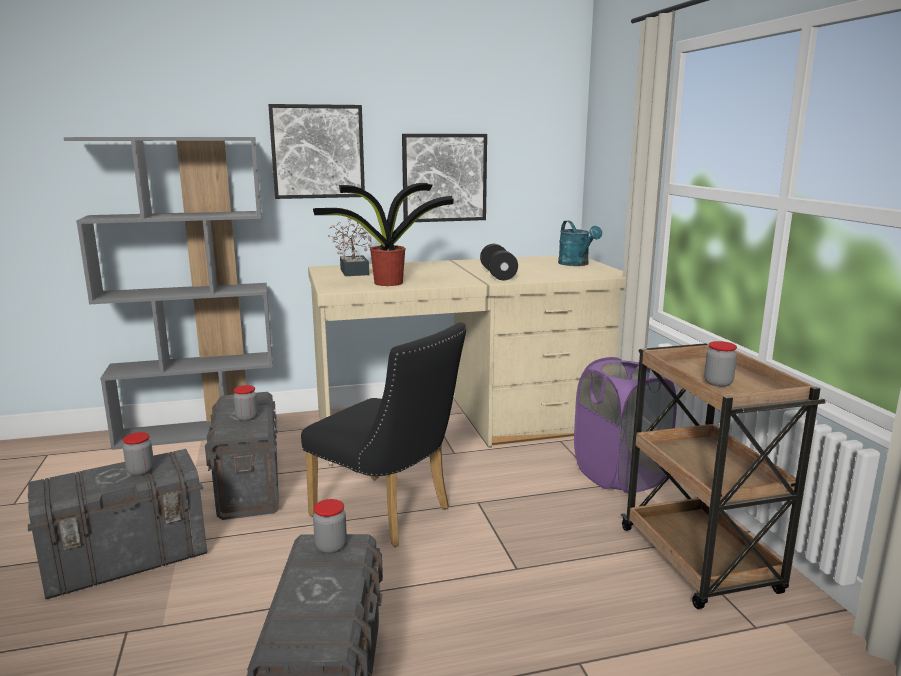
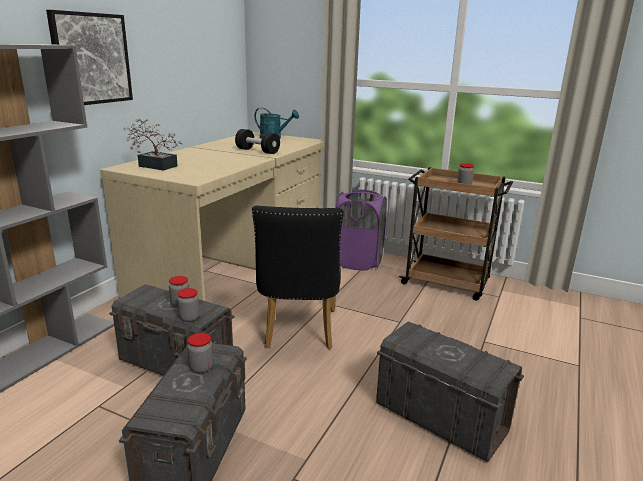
camera: 50 degrees left, 5 degrees up
(331, 546) = (409, 335): jar -> jar (189, 318)
(386, 283) = (212, 169): potted plant -> none
(389, 515) = (298, 332): black chair -> black chair turned 105 degrees clockwise
(444, 178) = (177, 80): picture -> none

